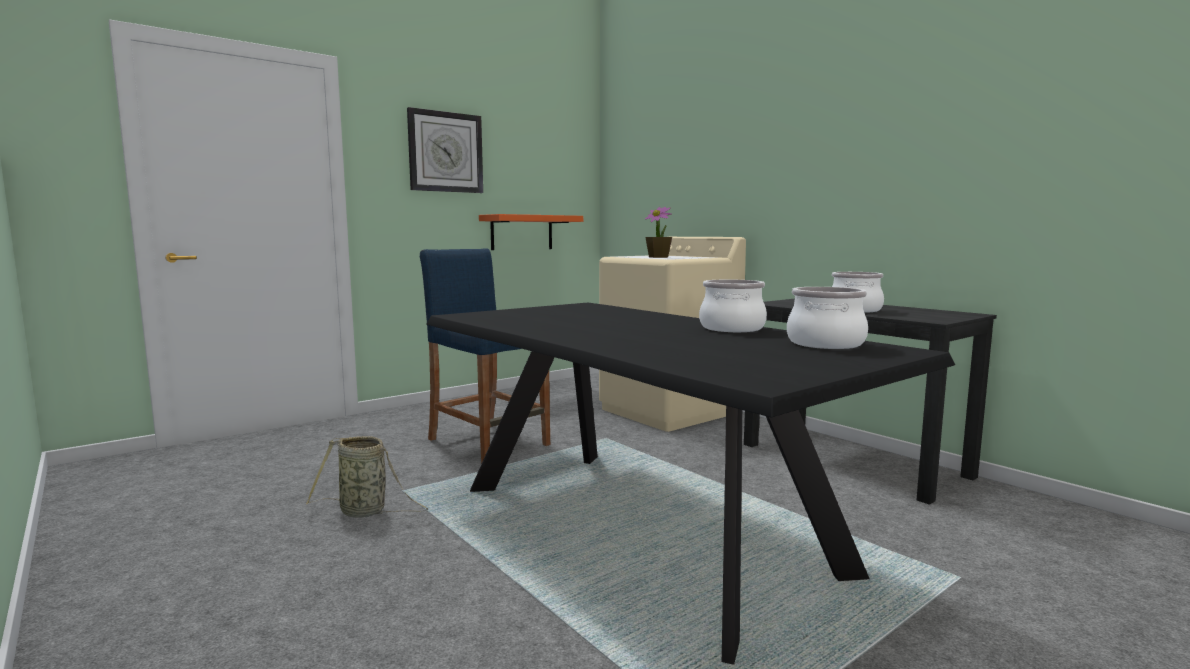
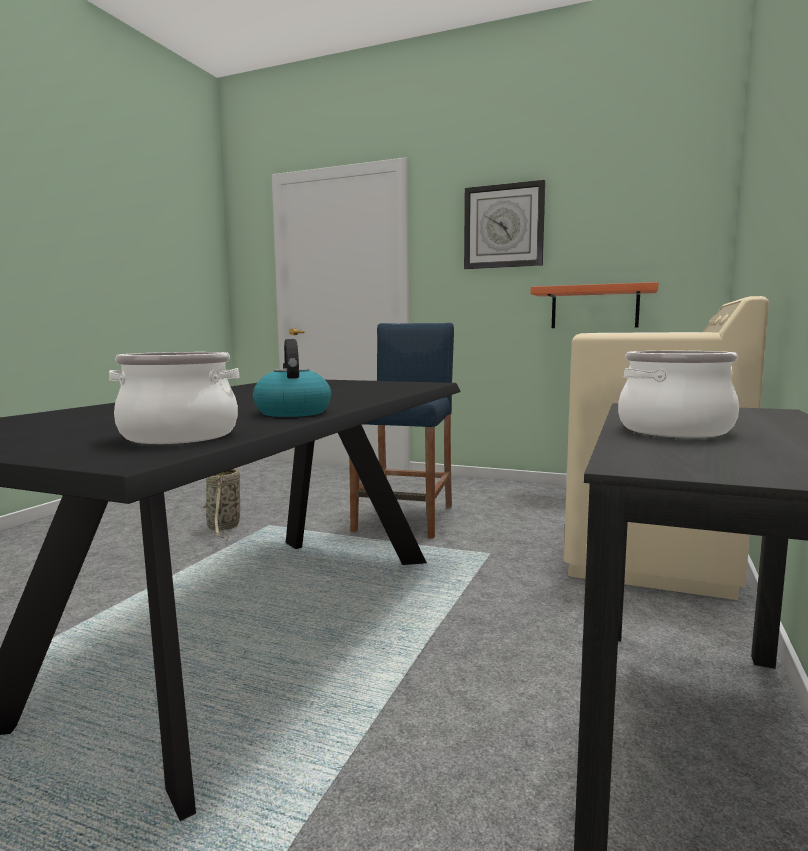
camera: 60 degrees right, 0 degrees up
(658, 257) = (627, 332): potted plant -> none
(732, 328) = (292, 412): cooking pot -> kettle

